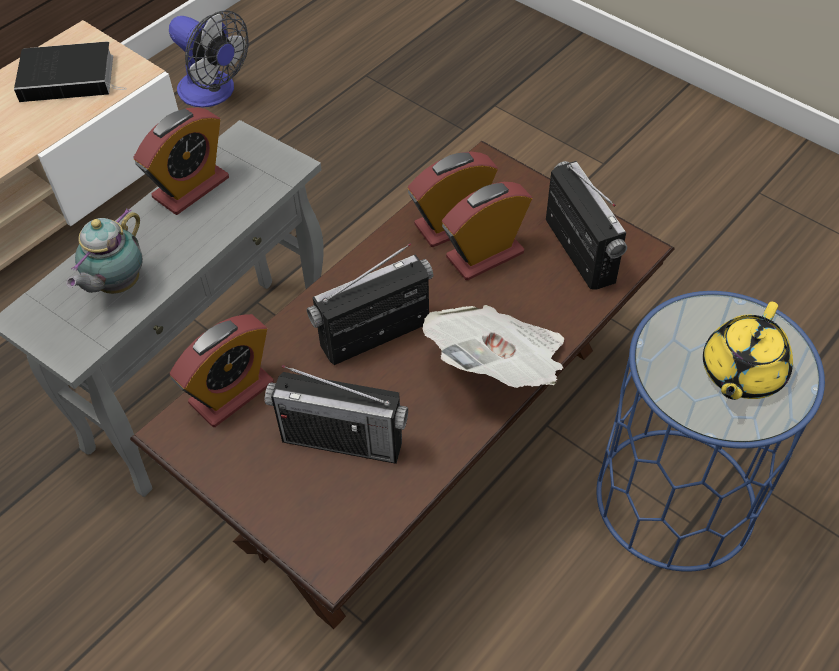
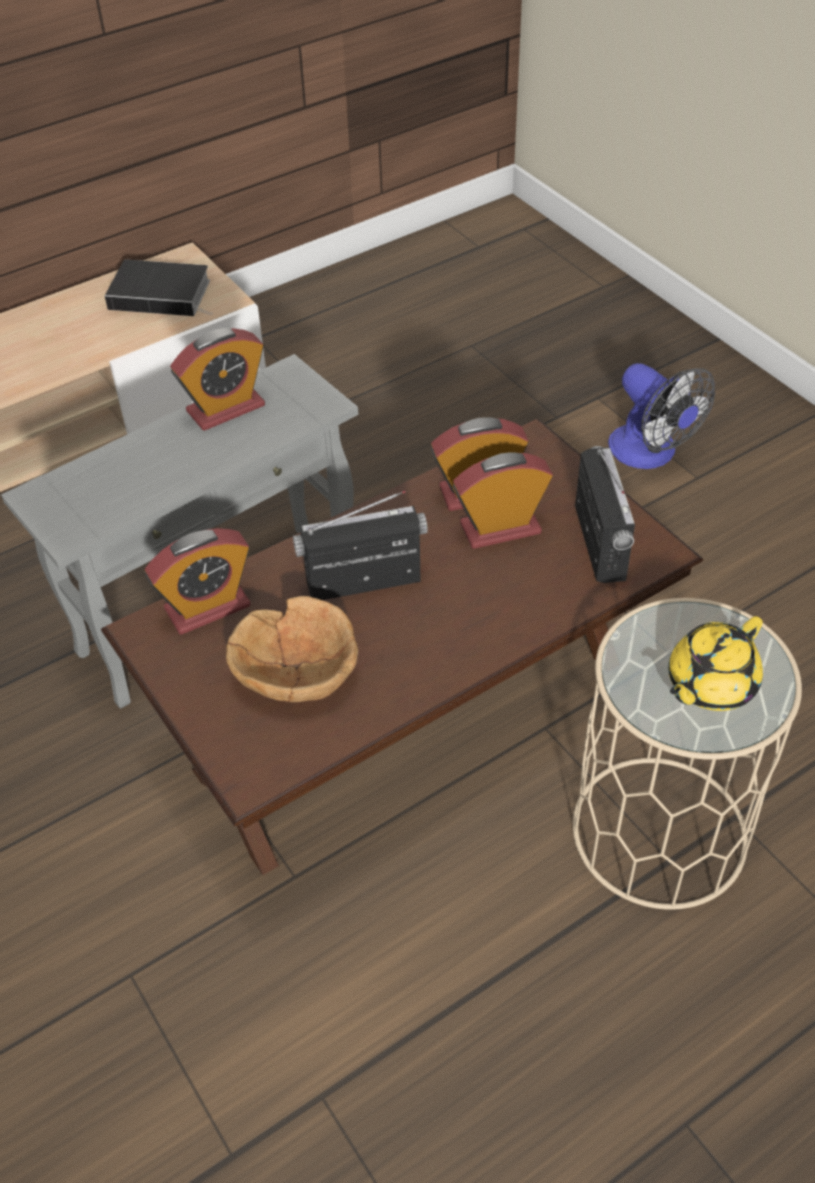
camera: 15 degrees right, 5 degrees down
(117, 285) = (127, 484): teapot -> none
(213, 93) = (310, 338): fan -> fan (650, 453)
(342, 440) = (297, 672): radio -> brown bowl
(499, 366) = (476, 636): newspaper -> none
(675, 499) = (659, 832): blue side table -> beige side table

